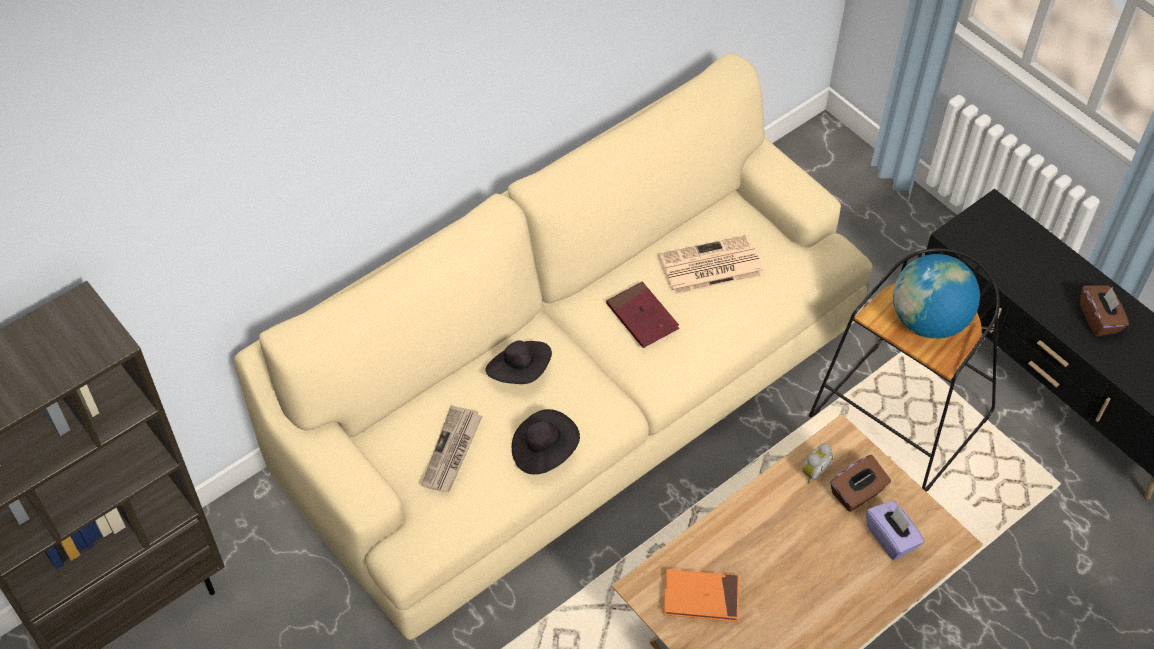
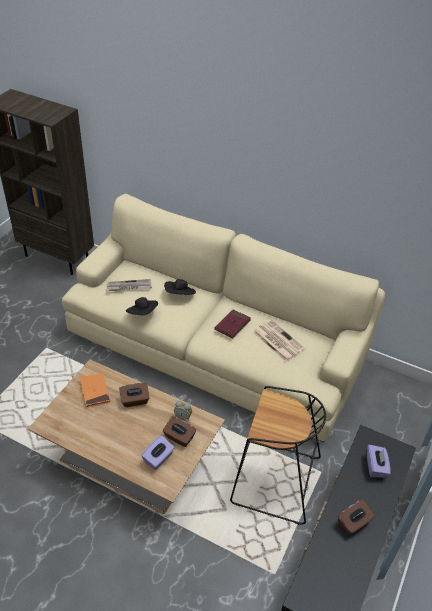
camera: 65 degrees right, 10 degrees down
(750, 537) = (135, 401): none -> brown tissue box
(928, 321) = (279, 420): globe -> none
(1014, 250) = (376, 467): none -> purple tissue box

